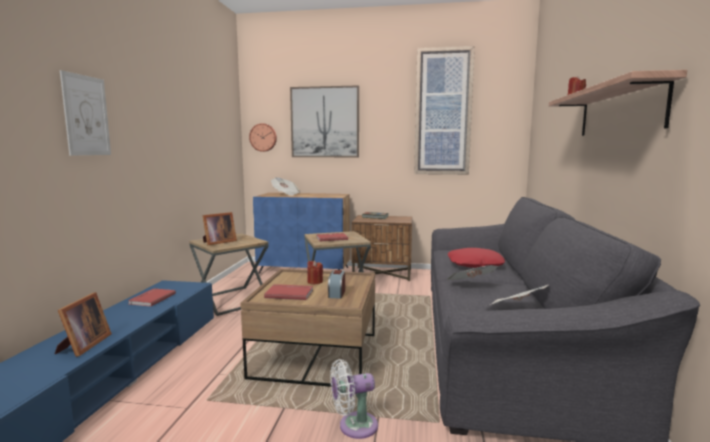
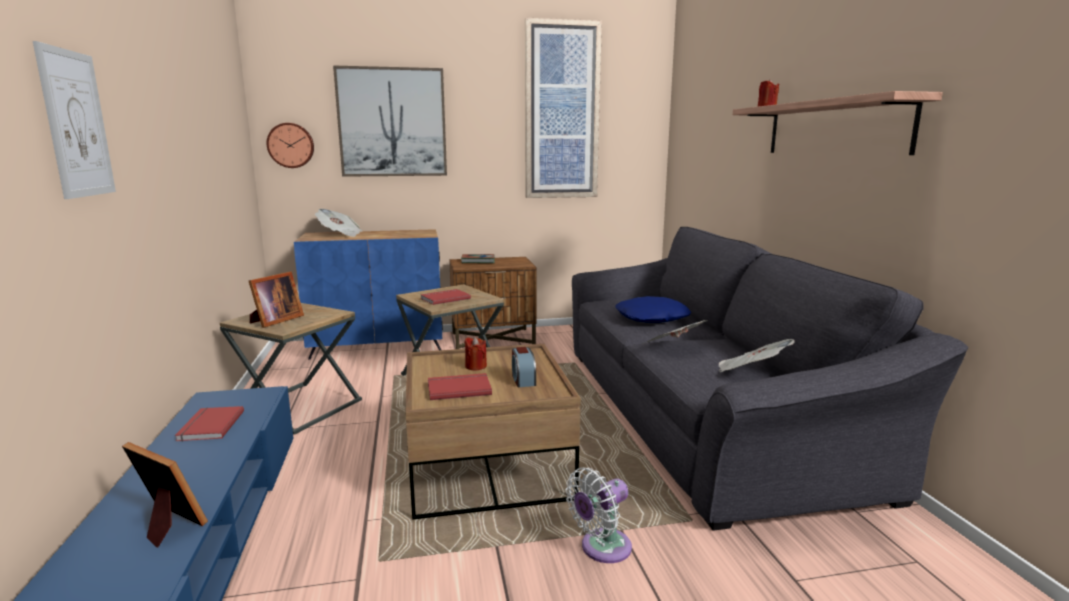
camera: 20 degrees left, 5 degrees up
(83, 346) = (166, 523): picture frame -> picture frame turned 45 degrees counterclockwise
(475, 264) = (652, 318): red pillow -> blue pillow

